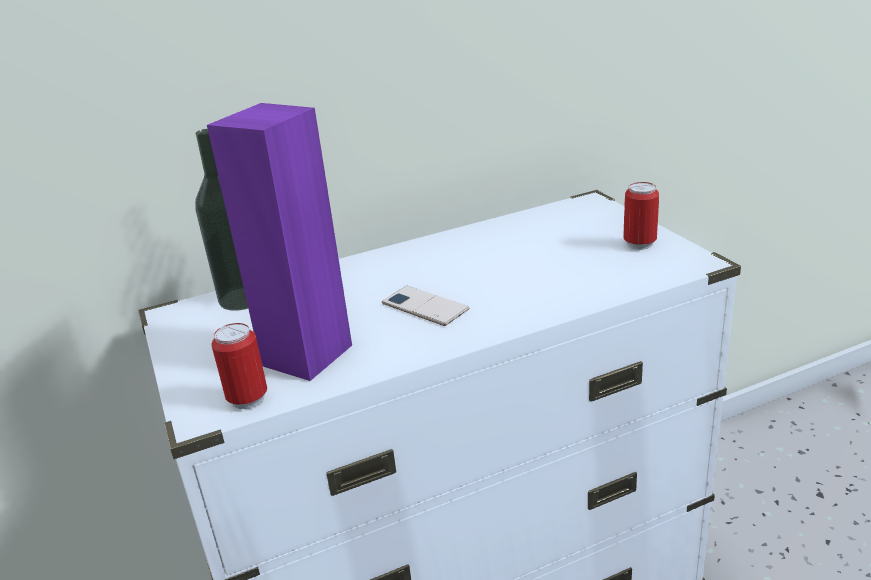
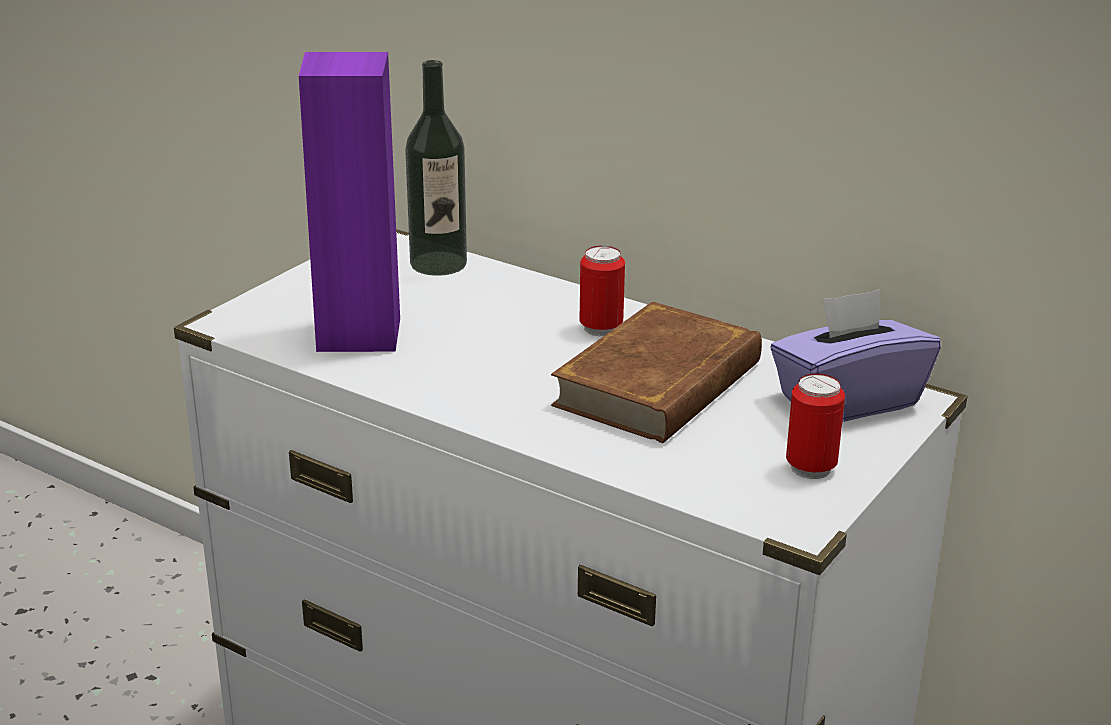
camera: 55 degrees right, 0 degrees up
(247, 399) = (265, 332): can -> can (601, 328)
(425, 306) = (507, 366): phone -> none
(504, 262) = (660, 384): none -> brown book
(576, 217) = (847, 400): none -> purple tissue box

